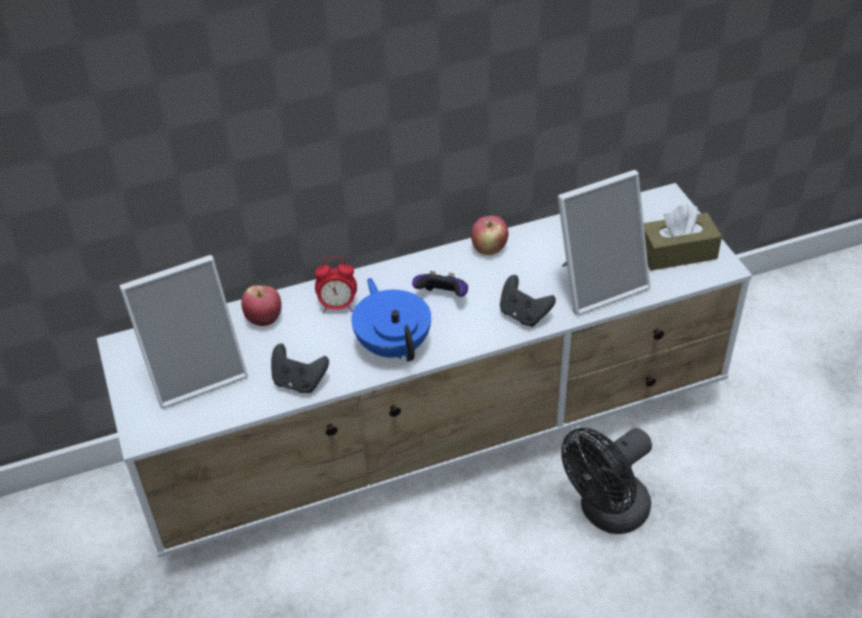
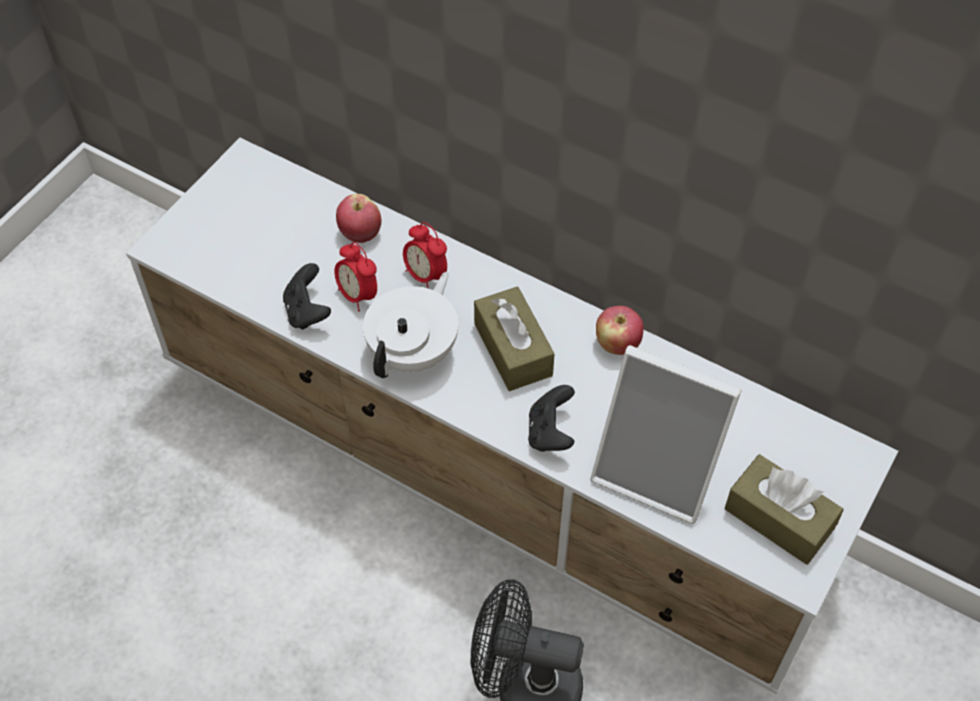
camera: 50 degrees right, 10 degrees up
(196, 371) = (258, 230): picture frame -> none
(315, 348) = (358, 295): none -> alarm clock
(393, 344) = (414, 352): blue teapot -> white teapot
(442, 297) = (513, 349): game controller -> brown tissue box

